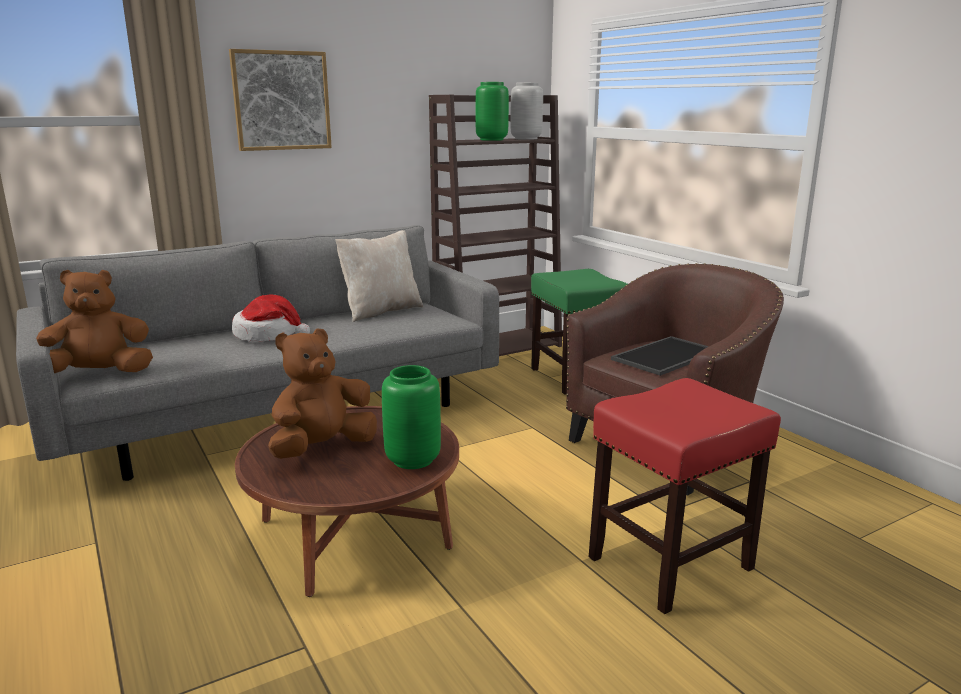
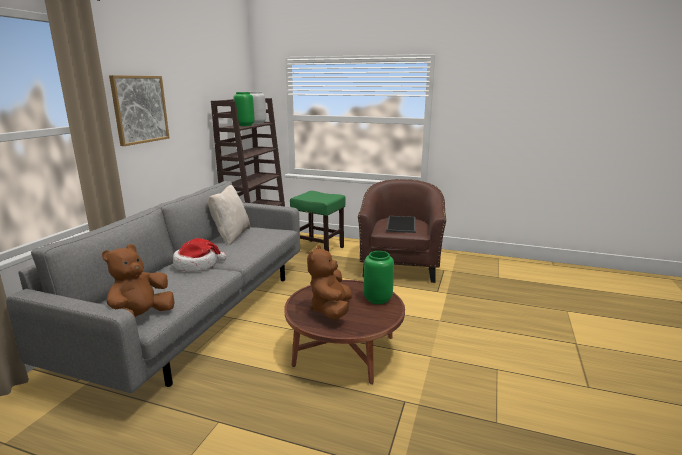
camera: 40 degrees left, 0 degrees up
(671, 562) = (465, 308): red stool -> none

